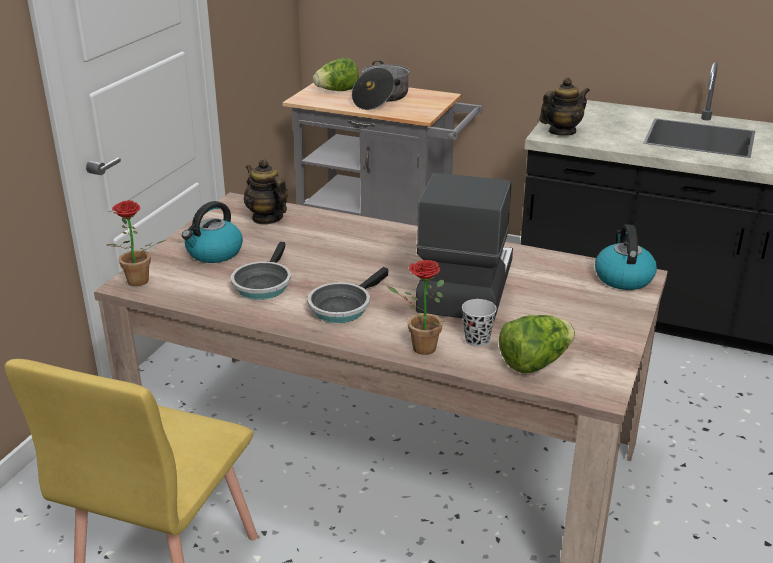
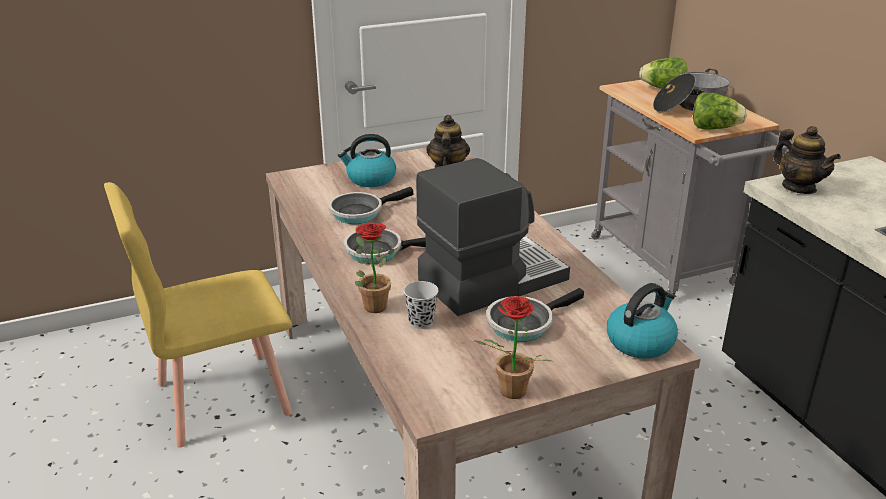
camera: 45 degrees right, 0 degrees up
(136, 283) = (293, 178): potted plant -> potted plant (508, 393)
(534, 363) = (429, 361): lettuce -> lettuce (714, 128)
(541, 304) = (523, 324): none -> frying pan
(561, 132) = (799, 188): teapot -> teapot turned 45 degrees clockwise

